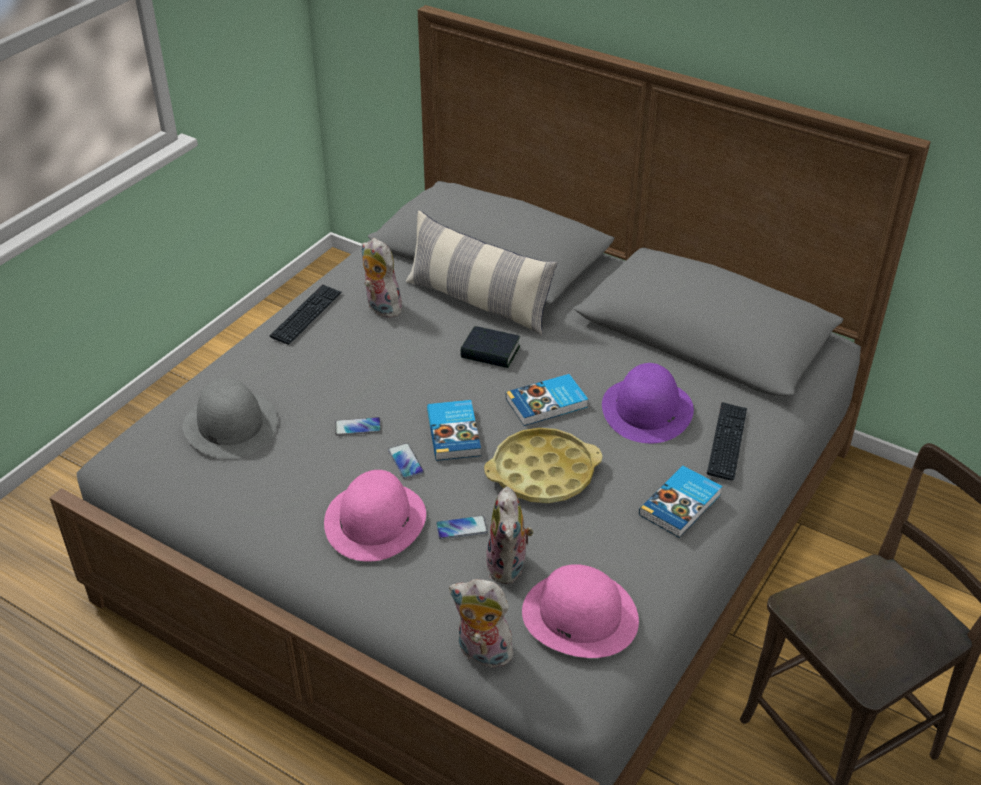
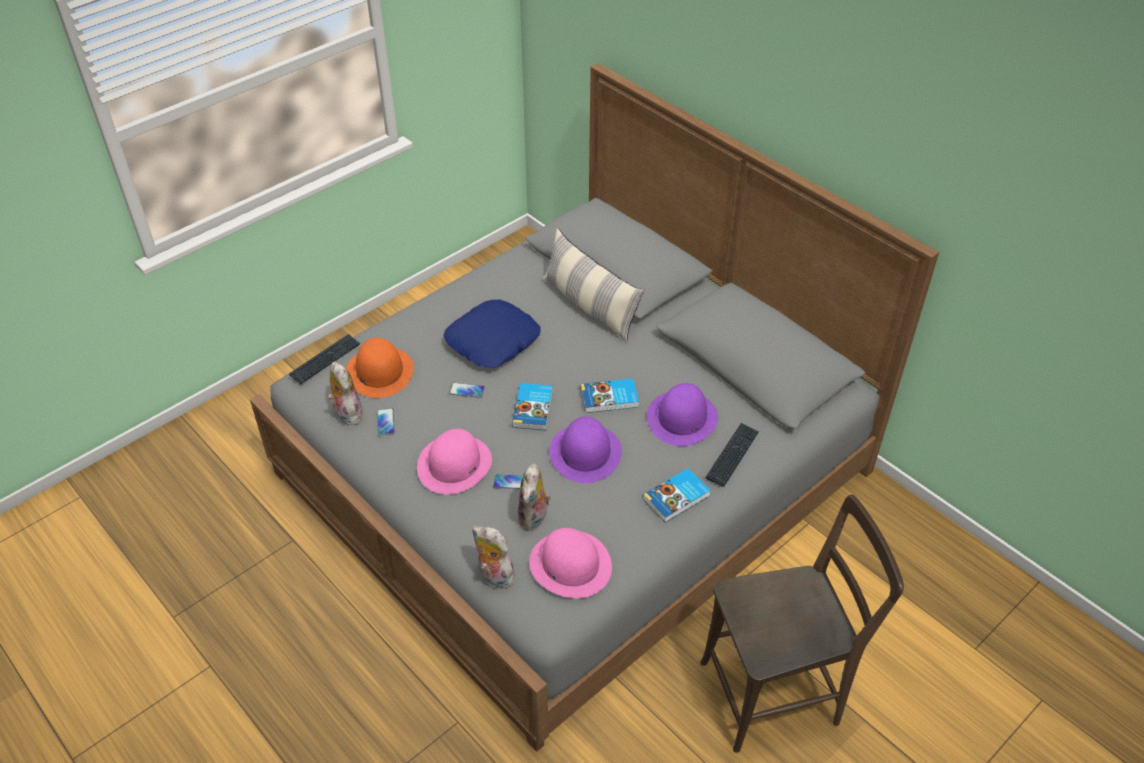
camera: 15 degrees right, 5 degrees up
(230, 424) = (379, 371): grey hat -> orange hat
(307, 315) = (461, 294): keyboard -> keyboard (325, 360)
(370, 363) = (493, 341): none -> blue pillow
(381, 307) = (516, 297): plush toy -> plush toy (346, 413)
(405, 461) = (491, 424): phone -> phone (385, 422)
(490, 352) = (583, 349): book -> none
(542, 473) = (585, 452): yellow tray -> purple hat

